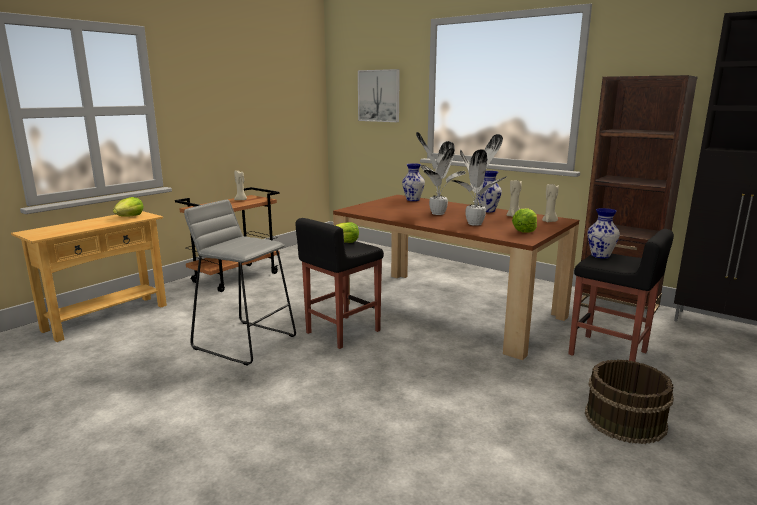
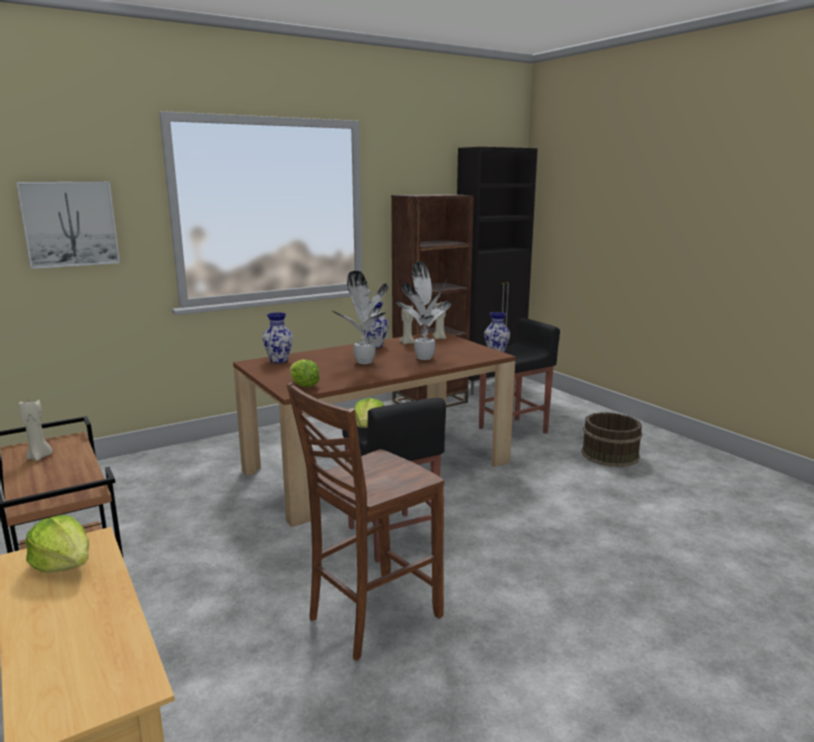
camera: 70 degrees left, 0 degrees up
(245, 341) = (371, 617): grey stool -> brown chair
(524, 231) = (468, 350): lettuce -> lettuce (304, 386)

